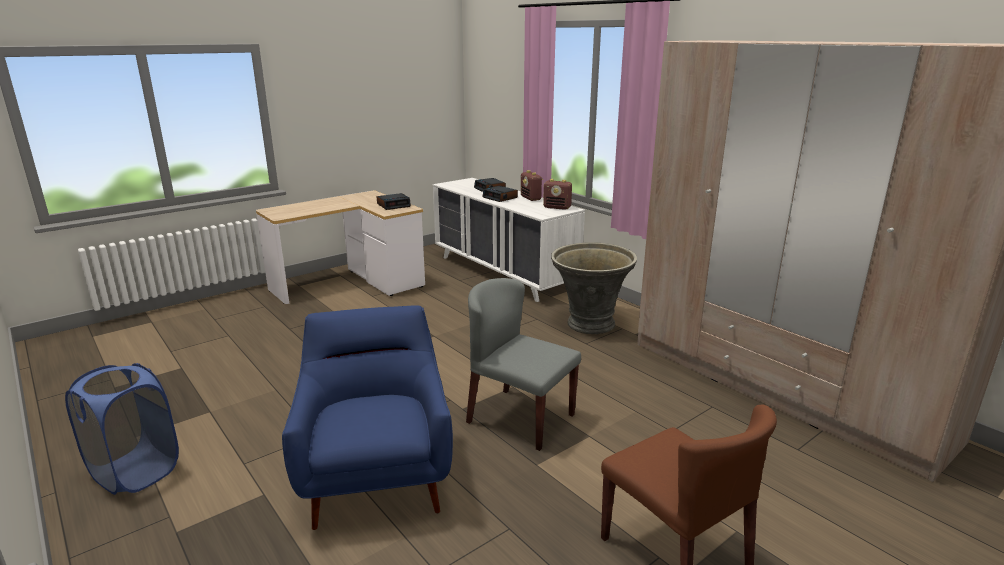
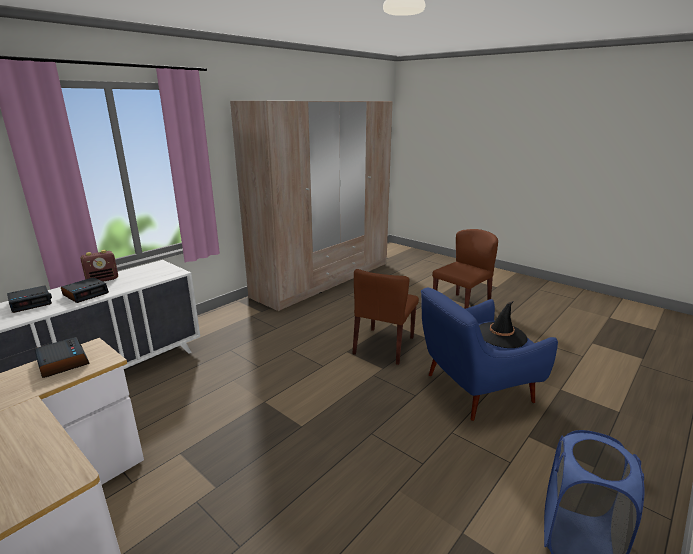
camera: 100 degrees left, 0 degrees up
(364, 420) = (501, 335): none -> black hat
(520, 418) = (384, 346): grey chair -> brown chair
(557, 207) = (150, 268): radio -> none
(589, 324) = (243, 327): grey planter -> none

